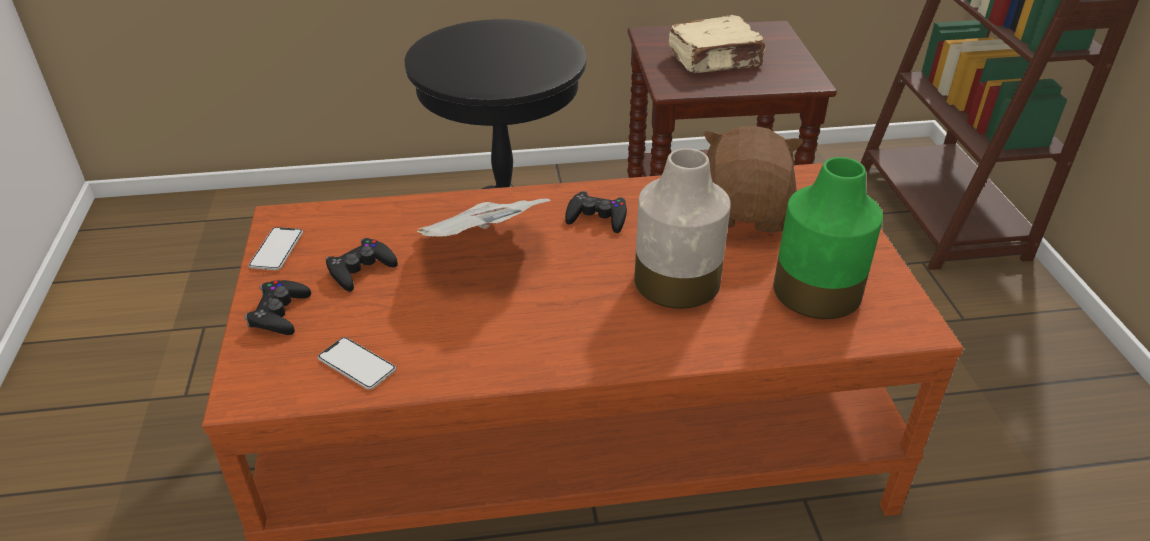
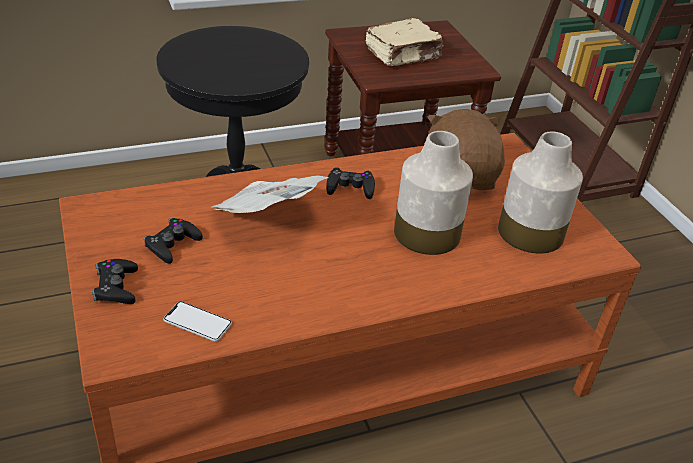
camera: 15 degrees left, 0 degrees up
(276, 250) = (93, 233): phone -> none
(818, 290) = (531, 232): green vase -> beige vase

